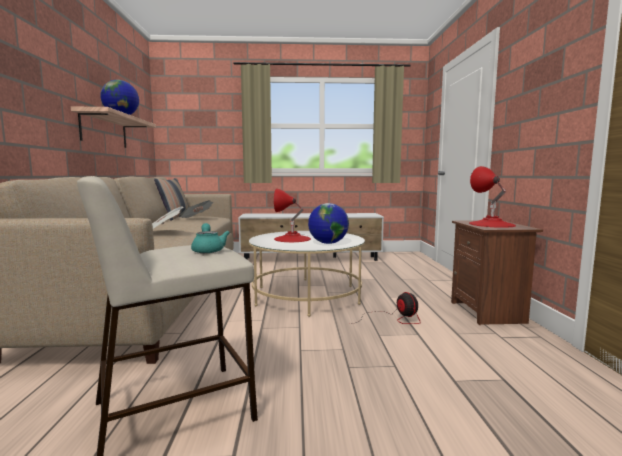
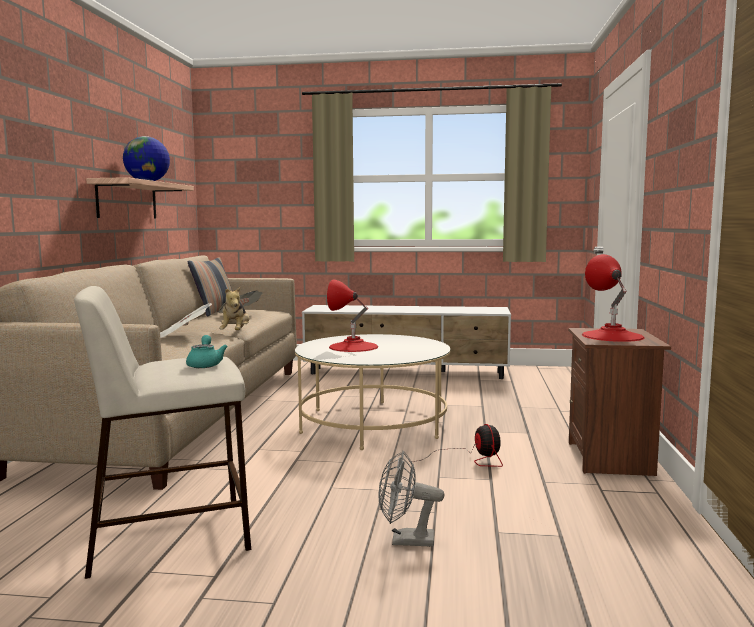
camera: 10 degrees right, 0 degrees up
(199, 231) = (236, 333): none -> plush toy
(328, 243) = (394, 354): globe -> none
(388, 396) = (405, 541): none -> grey fan

